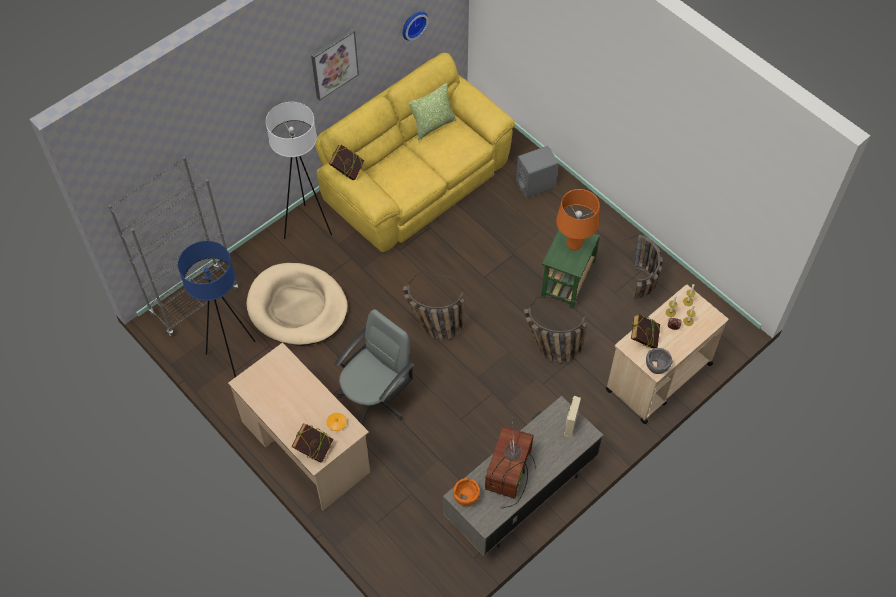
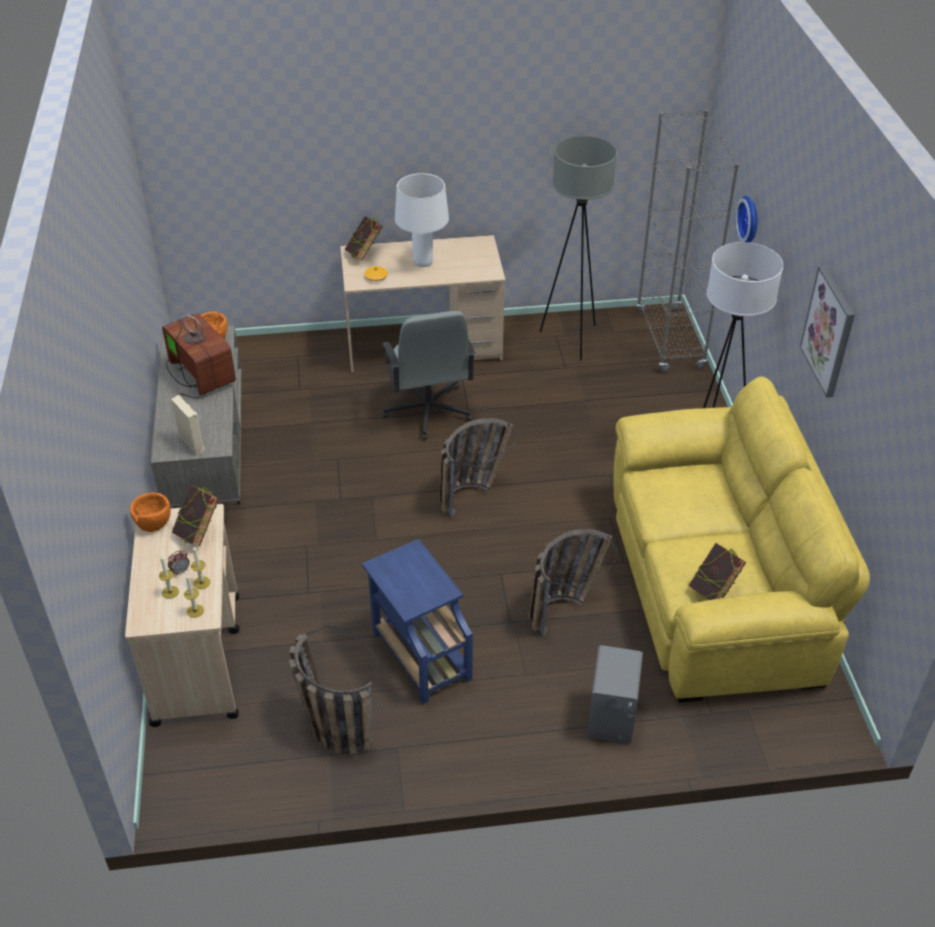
camera: 125 degrees right, 15 degrees down
(233, 359) = (571, 339): blue floor lamp -> grey floor lamp
(297, 307) = (597, 404): beige dog bed -> none
(297, 404) = (423, 263): none -> white table lamp
(347, 171) = (711, 417): book -> book (713, 591)
(413, 24) = (885, 464): wall clock -> wall clock (750, 219)
(433, 125) = (758, 566): pillow -> none
(550, 349) = (341, 577): basket -> basket (565, 607)
(567, 280) = (420, 653): green side table -> blue side table
(573, 245) = (415, 585): orange table lamp -> none
(656, 366) = (154, 523): grey bowl -> orange bowl

